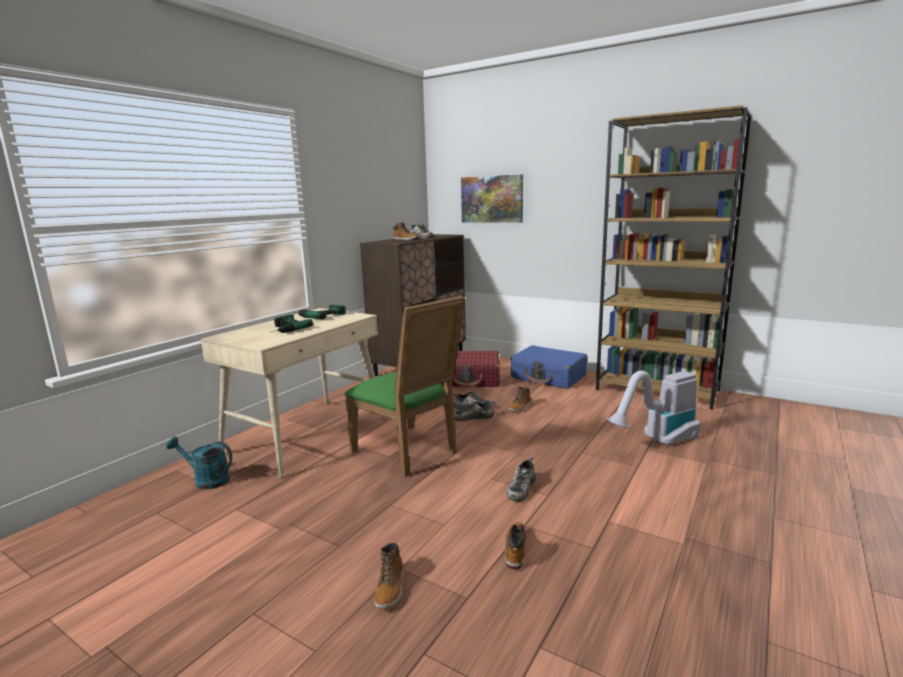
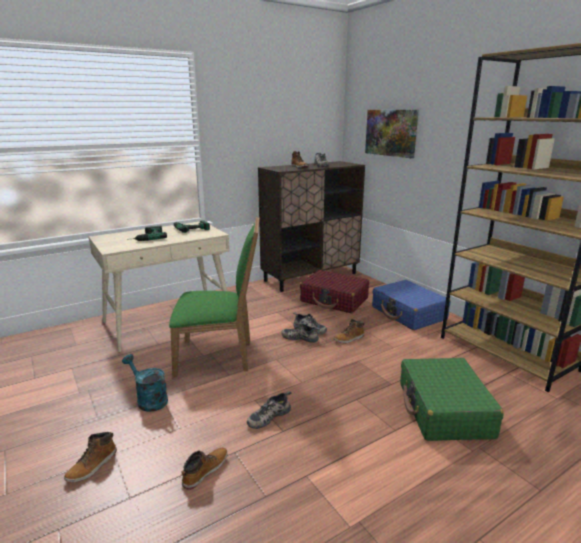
camera: 25 degrees right, 5 degrees up
(206, 480) = (78, 340): turquoise watering can -> turquoise watering can (149, 399)
(409, 452) = (219, 356): green chair -> green chair turned 75 degrees counterclockwise
(657, 441) = (444, 410): vacuum cleaner -> green suitcase

